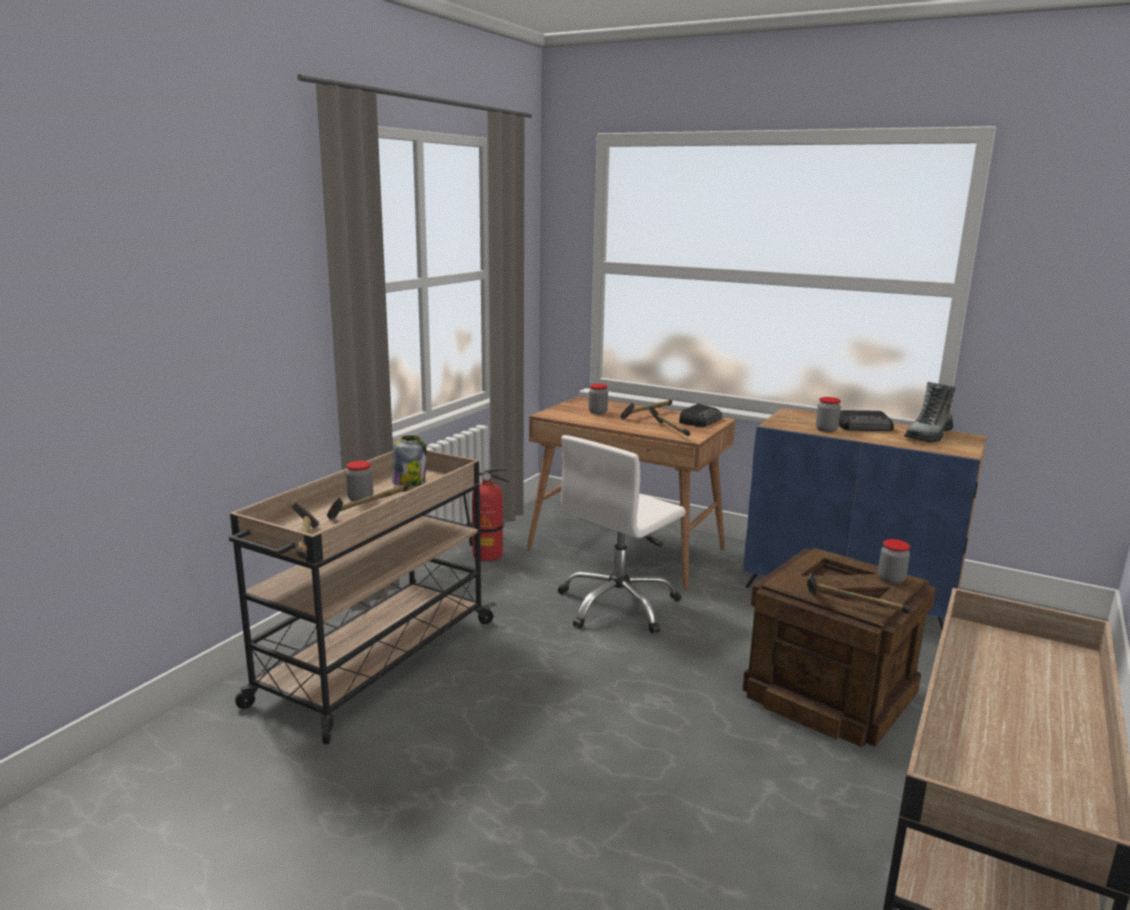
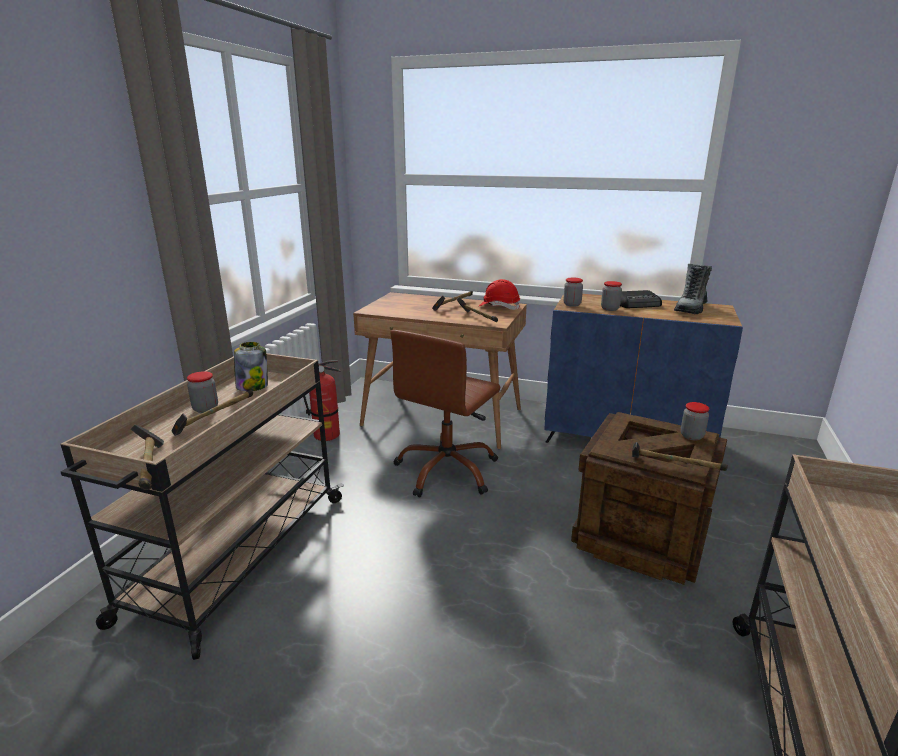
camera: 10 degrees left, 5 degrees up
(597, 412) = (411, 305): jar -> jar (572, 304)
(618, 605) = (447, 470): white office chair -> brown office chair
(700, 420) = (499, 307): radio -> red hard hat

